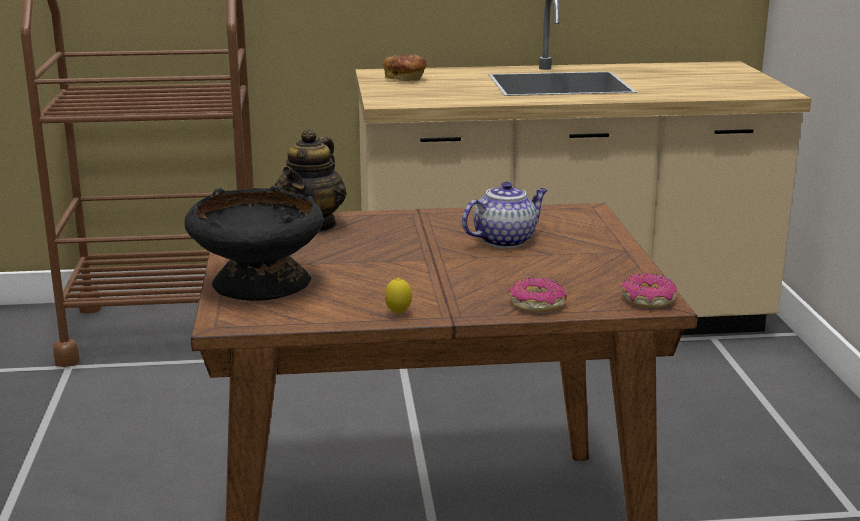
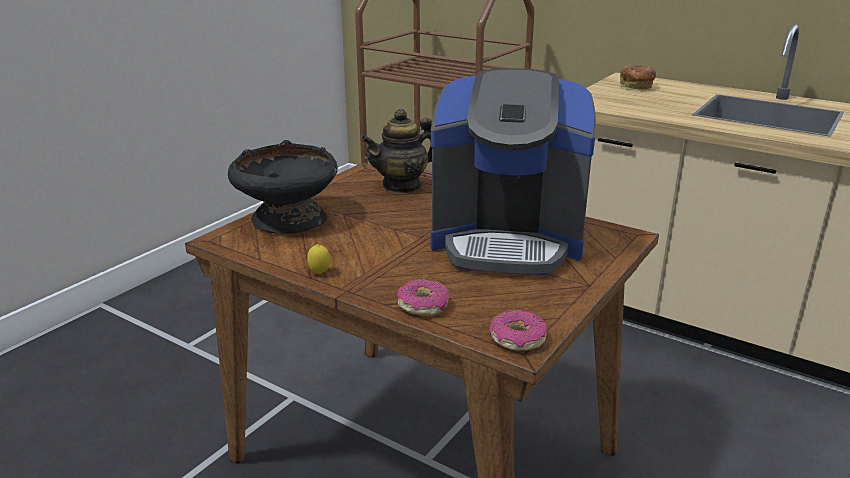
camera: 40 degrees right, 5 degrees up
(505, 240) = (507, 241): teapot -> coffee machine

